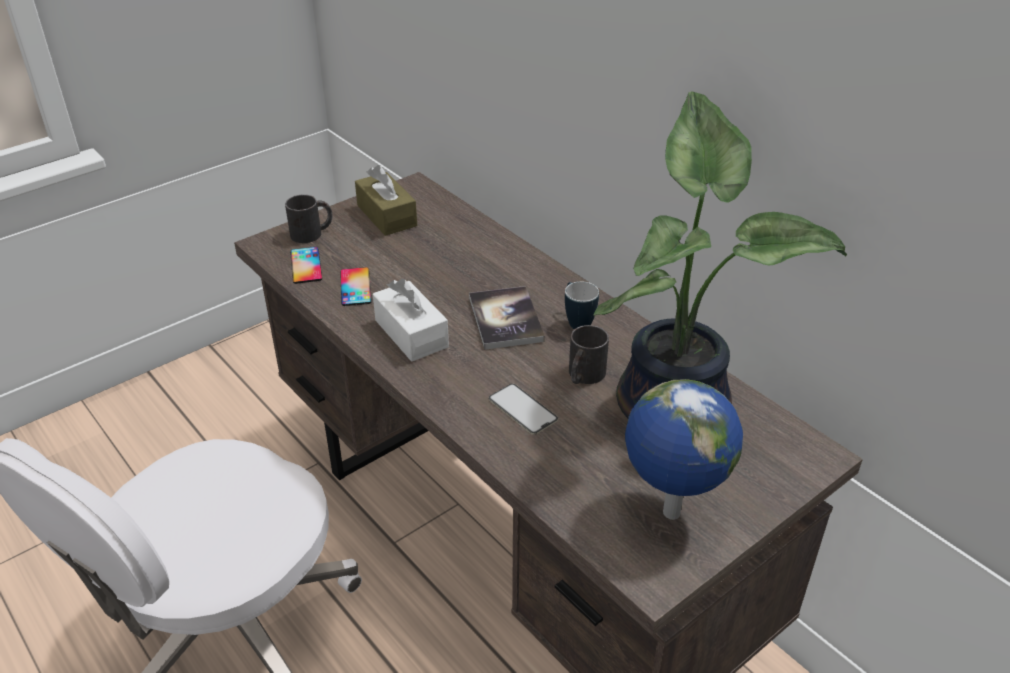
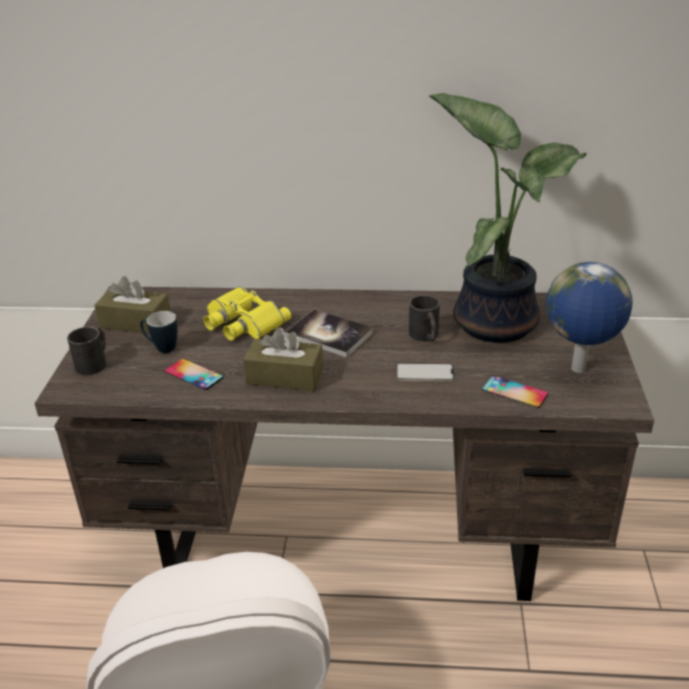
camera: 45 degrees left, 5 degrees down
(306, 265) = (129, 383): phone -> phone (514, 392)
(411, 333) = (285, 377): white tissue box -> brown tissue box
(459, 263) = (242, 322): none -> yellow binoculars
(576, 321) = (372, 312): mug -> mug (161, 348)

